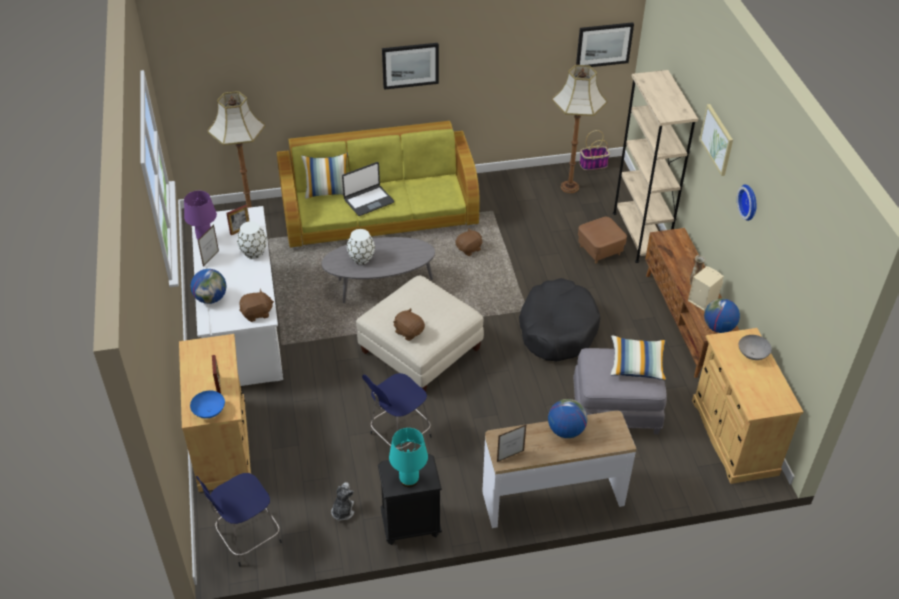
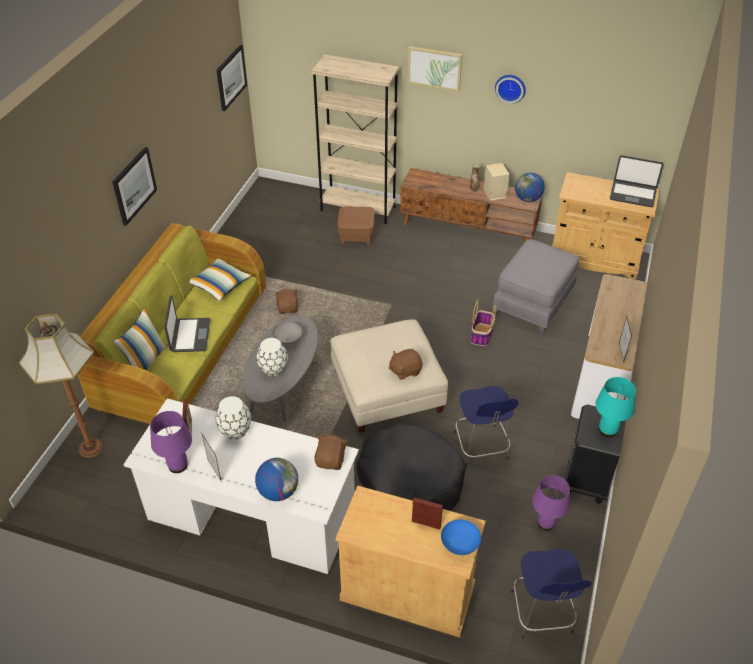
camera: 60 degrees left, 0 degrees up
(342, 511) = (546, 523): plush toy -> purple table lamp
(557, 329) = (425, 297): black dog bed -> black dog bed (411, 478)
(565, 430) = (609, 310): globe -> none
(570, 187) = (268, 219): floor lamp -> none
(593, 165) = (253, 195): basket -> basket (481, 335)
(637, 364) = (538, 254): pillow -> pillow (220, 285)
(752, 355) = (593, 185): grey bowl -> grey bowl (288, 340)
(769, 392) = (633, 194): none -> laptop

